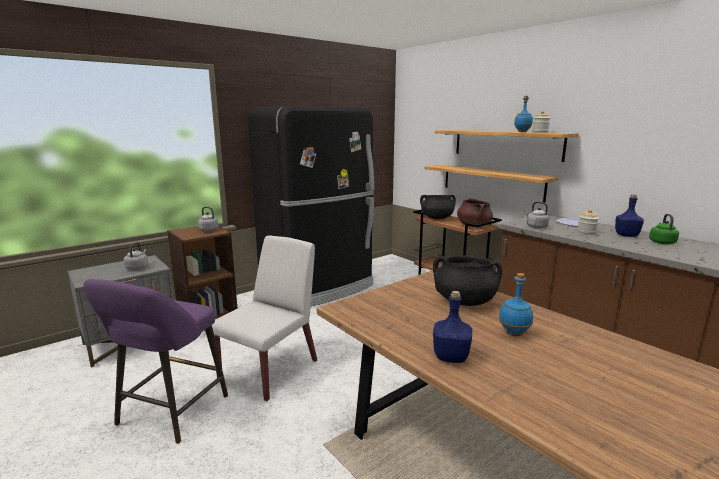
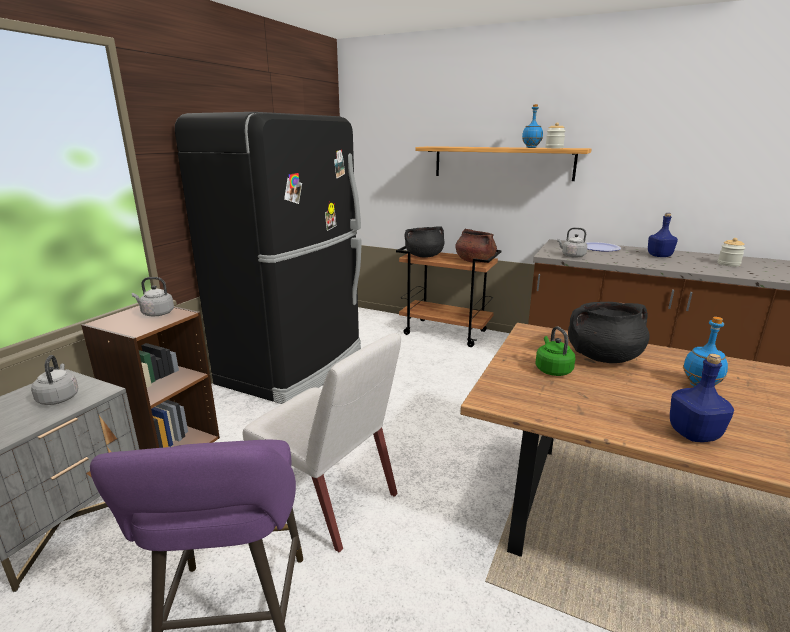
camera: 25 degrees left, 5 degrees up
(270, 370) = (329, 499): white chair -> white chair turned 120 degrees clockwise
(491, 182) = (484, 208): shelf -> none
(586, 232) = (624, 257): jar -> jar (728, 264)
(661, 242) = (695, 259): green kettle -> green kettle (552, 369)

